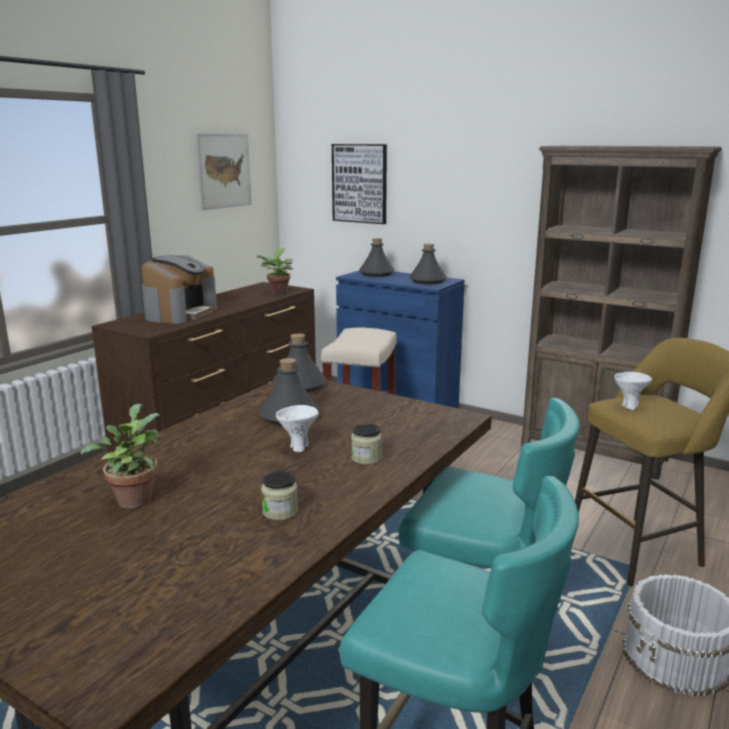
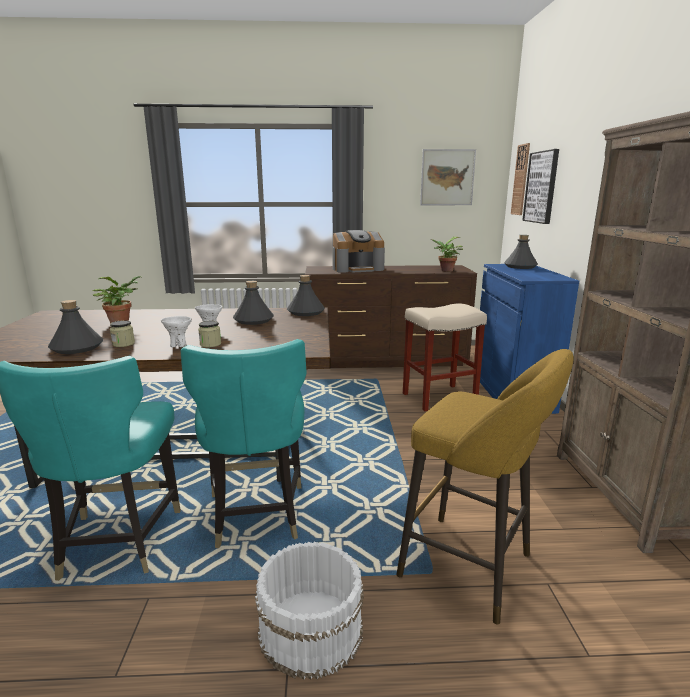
camera: 55 degrees right, 0 degrees up
(310, 172) = (520, 180): none -> wall clock
(428, 281) = (538, 276): grey bottle -> grey bottle (77, 348)
(629, 406) = (462, 401): white bowl -> white bowl (178, 345)

